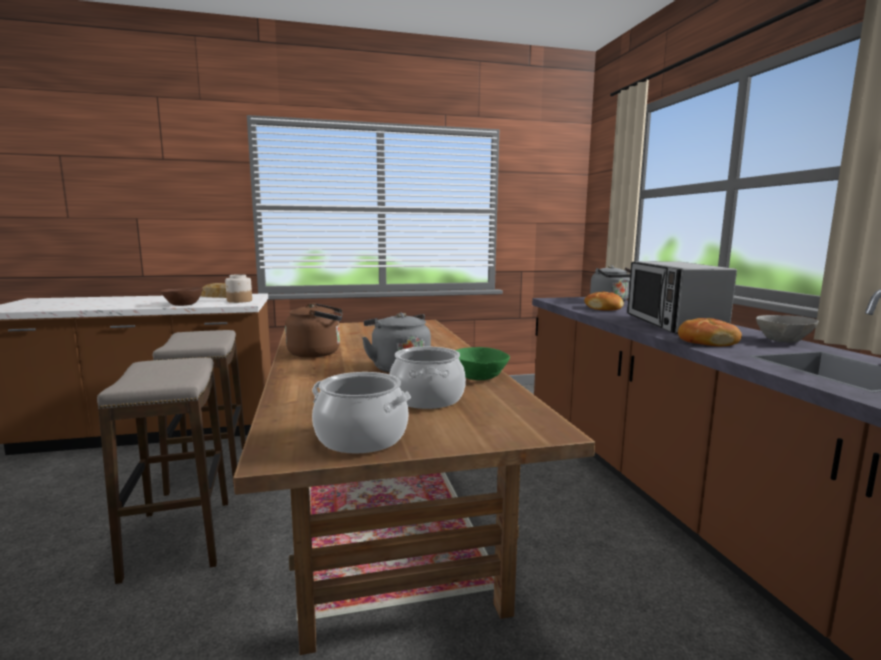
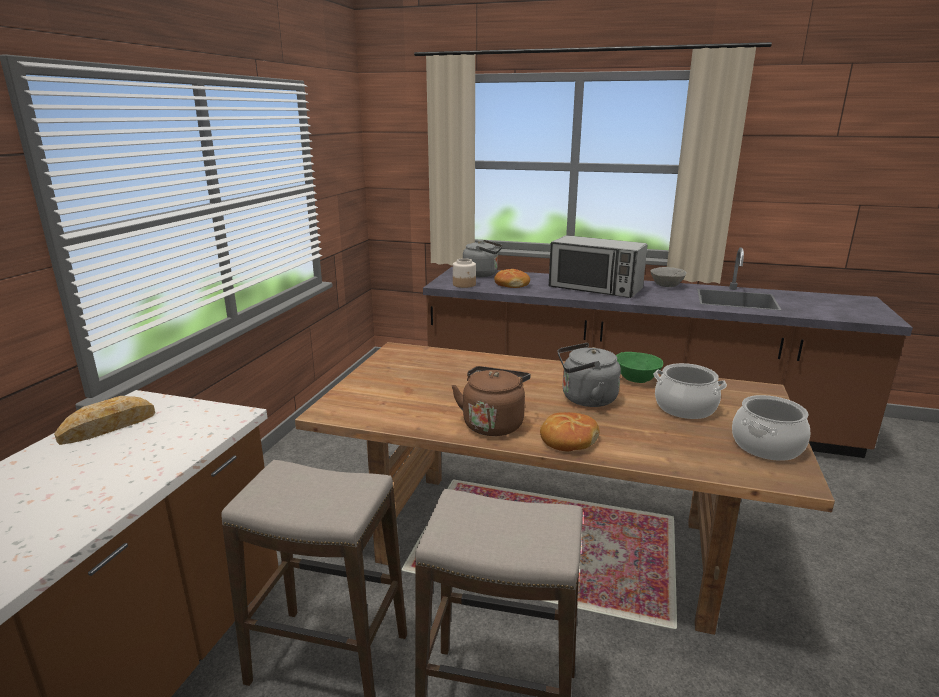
camera: 60 degrees left, 10 degrees up
(183, 304) = (160, 463): brown bowl -> none
(239, 301) = (196, 417): jar -> jar (464, 284)
(706, 342) = (659, 299): bread -> bread (568, 440)

